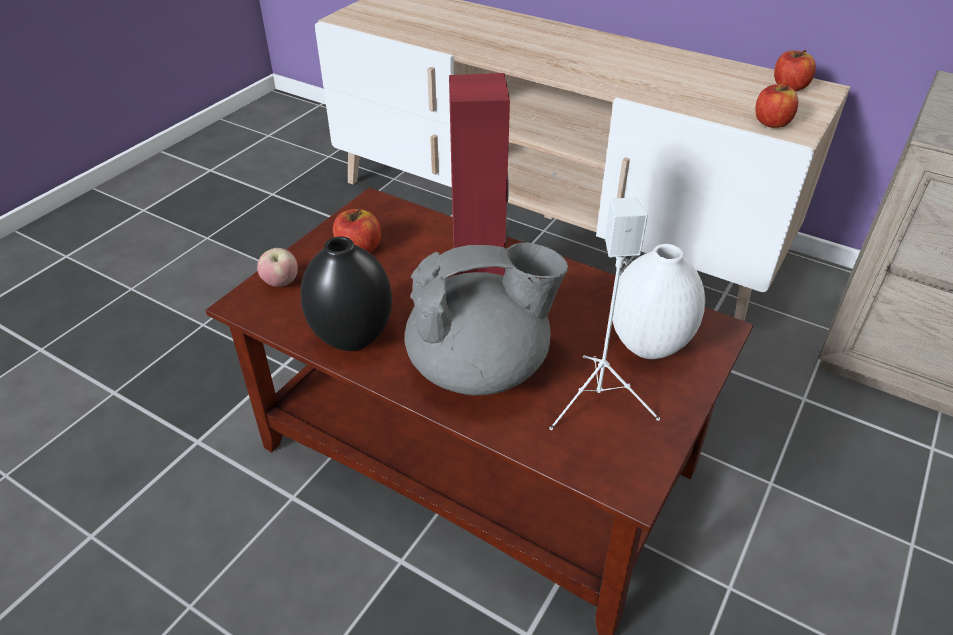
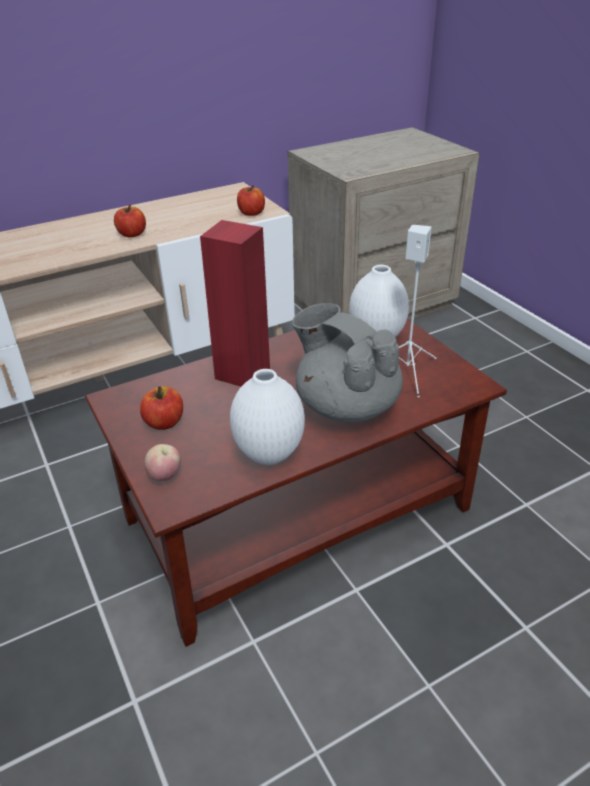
camera: 60 degrees left, 5 degrees down
(354, 338) = (270, 454): black vase -> white vase
(481, 367) = (346, 405): grey teapot -> grey teapot turned 60 degrees counterclockwise
(789, 87) = (222, 195): apple -> apple (132, 234)

